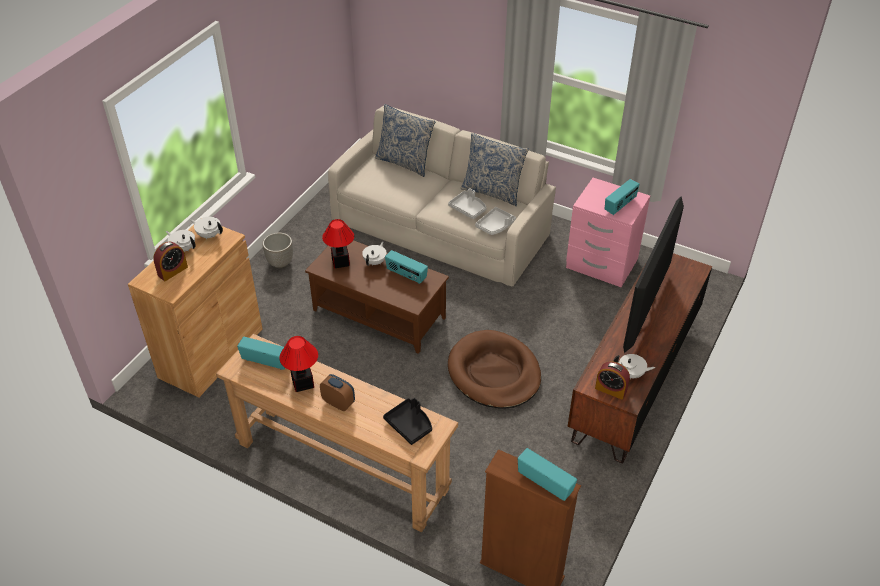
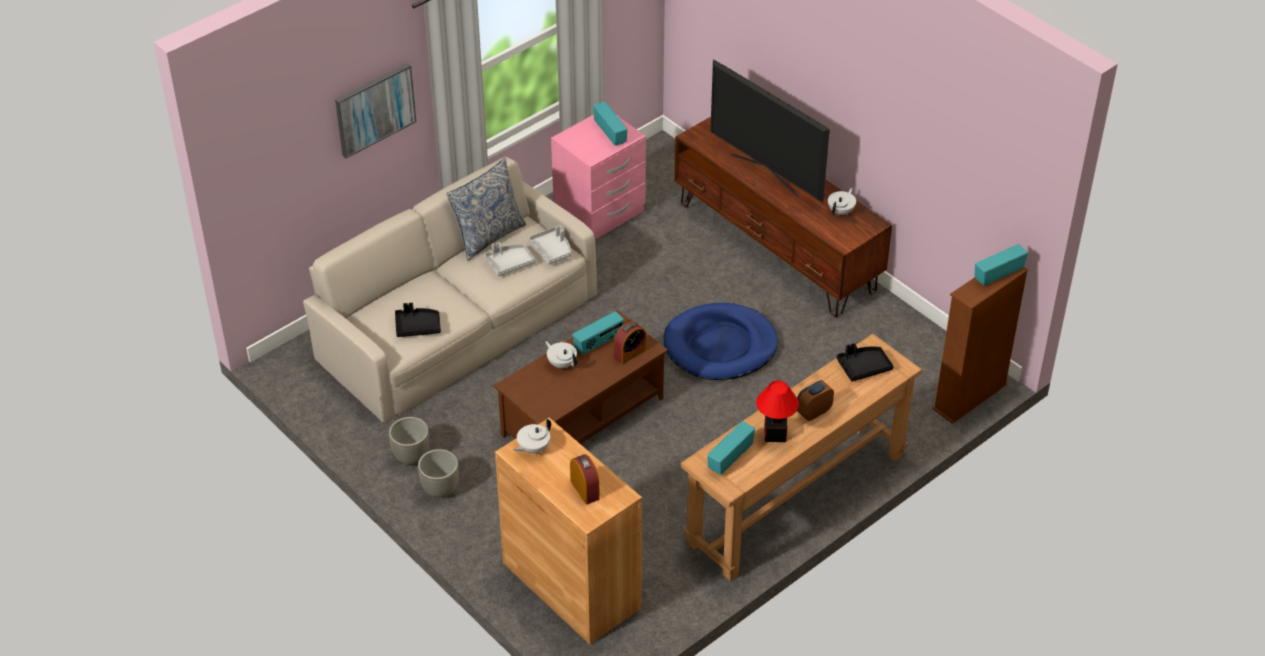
camera: 70 degrees left, 0 degrees up
(183, 248) = (547, 475): white teapot -> none
(305, 241) = (411, 457): none -> planter
(340, 262) = (547, 393): table lamp -> none
(380, 184) = (417, 327): none -> black tray
(405, 162) = (383, 295): pillow -> none
(469, 42) = (374, 109): none -> picture
(494, 373) = (720, 346): brown dog bed -> blue dog bed
(610, 389) = (854, 231): alarm clock -> alarm clock (629, 353)

